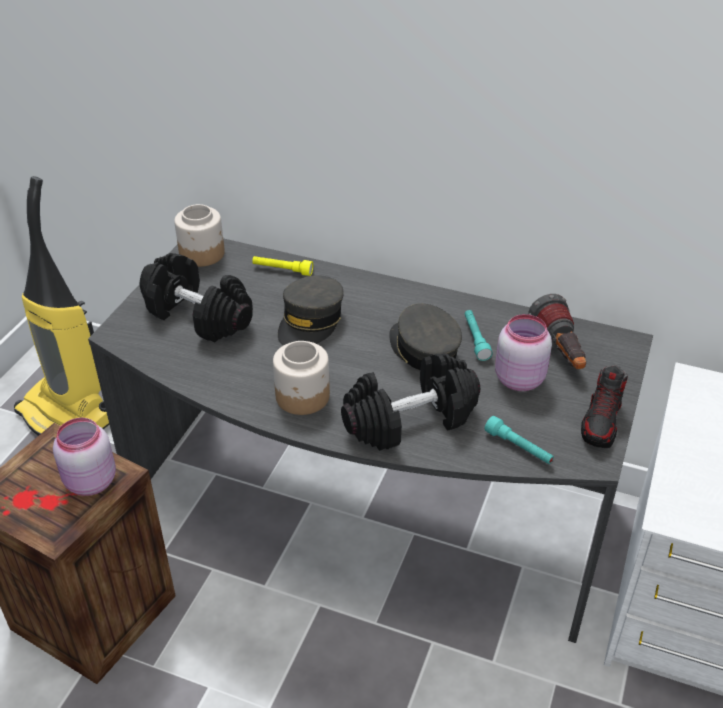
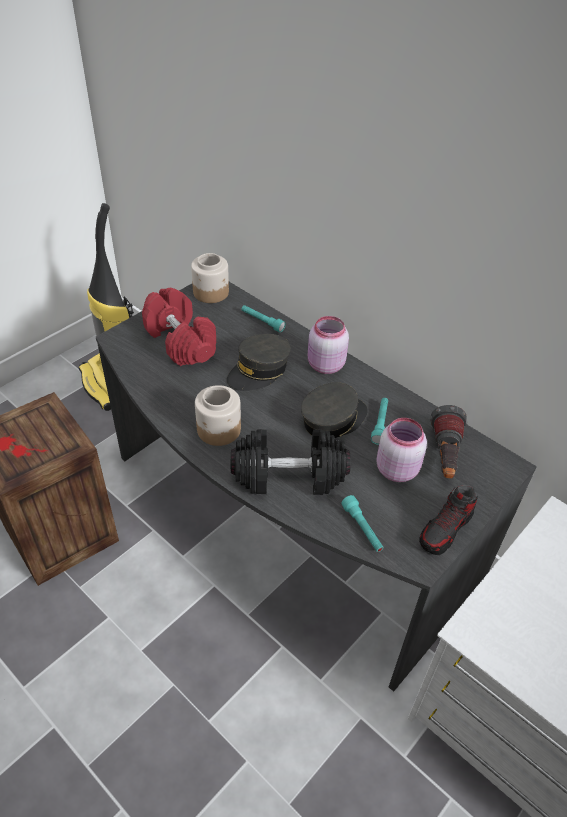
camera: 20 degrees right, 5 degrees up
(89, 482) = (52, 445): pink jar -> pink jar (324, 365)
(199, 316) = (181, 341): black dumbbell -> red dumbbell
(282, 270) = (262, 322): yellow flashlight -> turquoise flashlight
(423, 349) = (333, 419): grey cap -> grey cap turned 60 degrees clockwise

